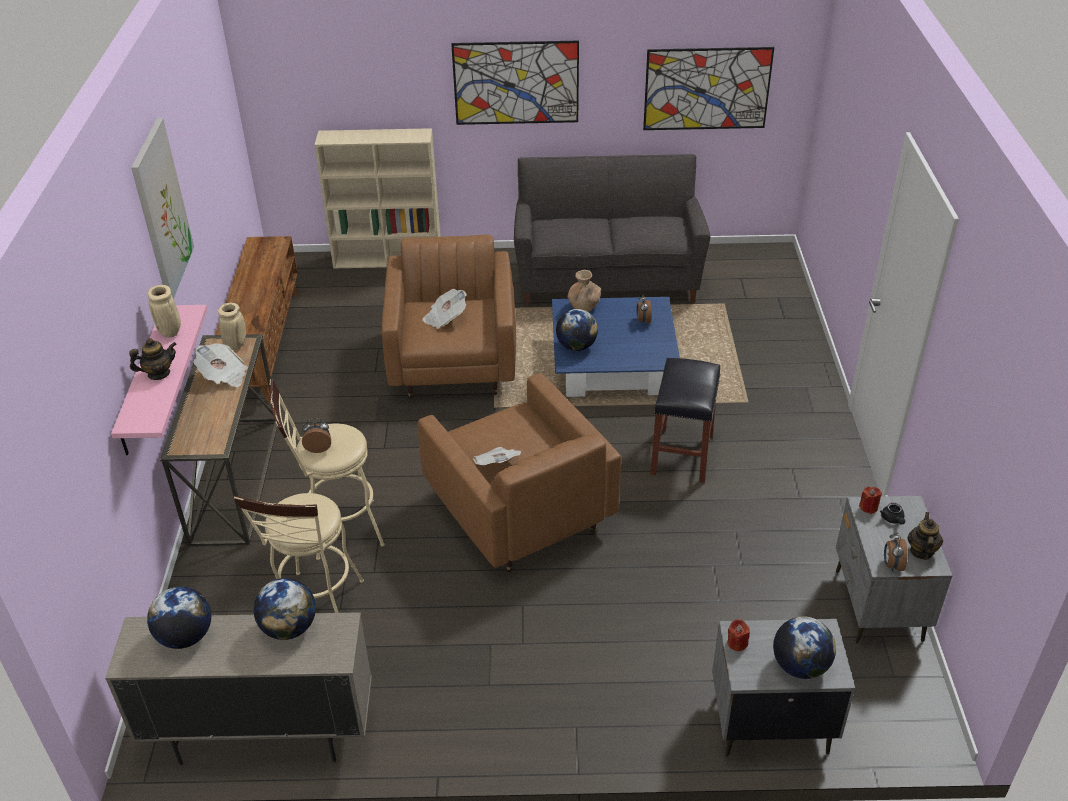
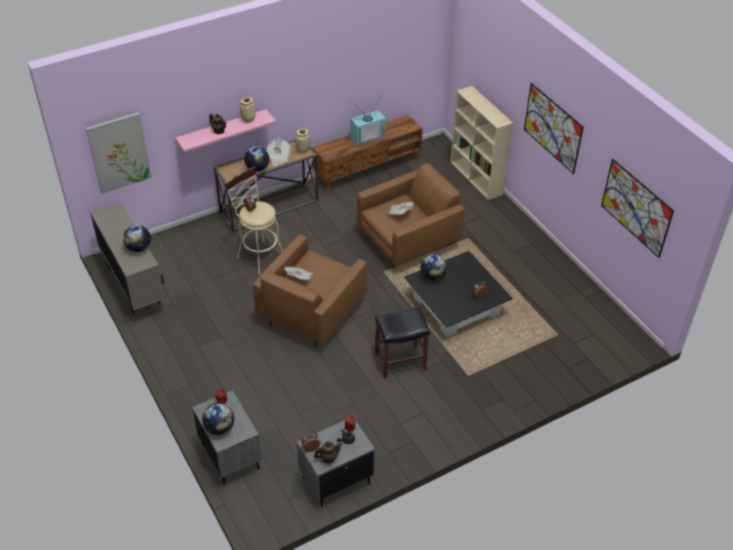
camera: 60 degrees right, 5 degrees up
(161, 210) = (294, 69): picture -> picture (119, 152)
(185, 636) = (119, 222): globe -> globe (257, 168)
(249, 288) = (367, 136): none -> television
(317, 609) = (208, 271): beige stool -> none
(584, 307) = (471, 266): brown vase -> none
(607, 277) = (539, 272): grey sofa -> none
(613, 365) = (456, 305): blue coffee table -> black coffee table

